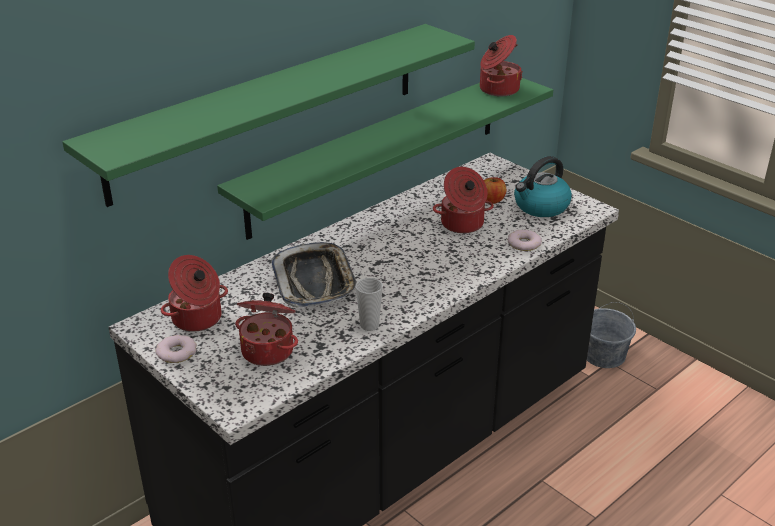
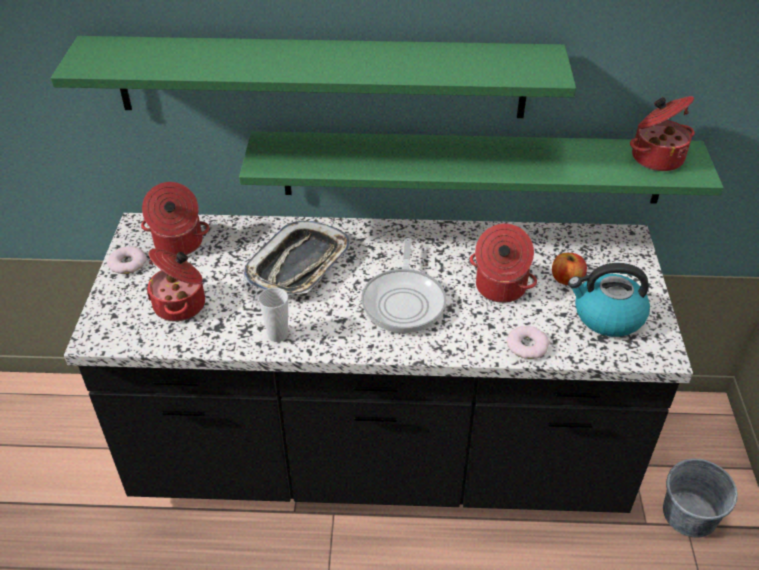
camera: 45 degrees right, 10 degrees up
(418, 262) = (404, 301): none -> frying pan

